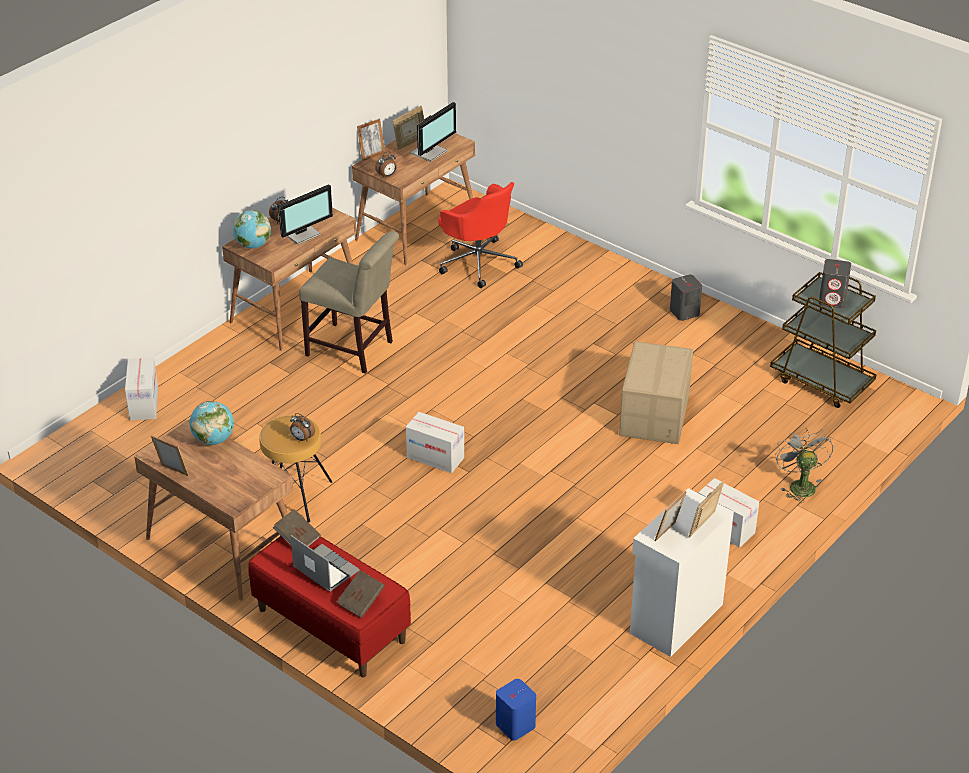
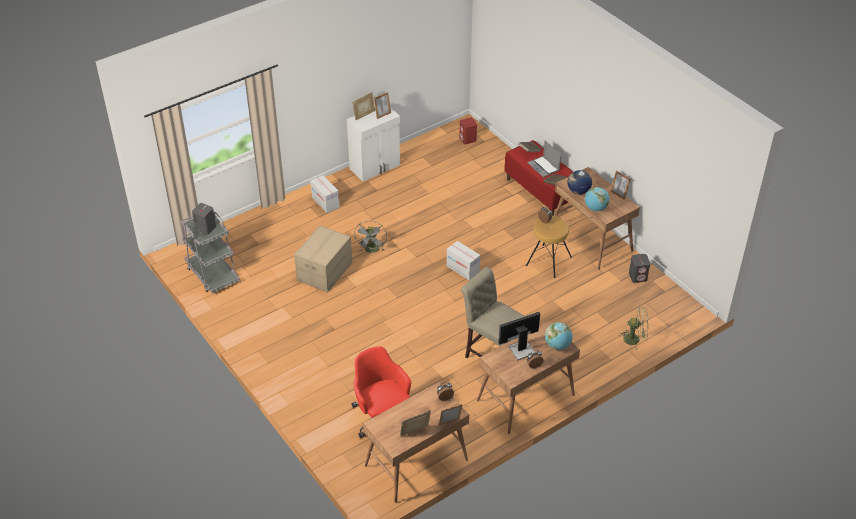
camera: 165 degrees left, 5 degrees up
(144, 404) = (635, 339): cardboard box -> green fan
(247, 464) = (578, 191): none -> globe
(430, 152) = (402, 417): monitor -> none
(515, 725) = (468, 139): blue speaker -> red speaker
(684, 312) = (262, 341): grey speaker -> grey speaker (638, 277)
(799, 485) = (271, 217): grey fan -> grey fan (372, 251)
(821, 381) = (212, 274): brown cart -> grey cart

